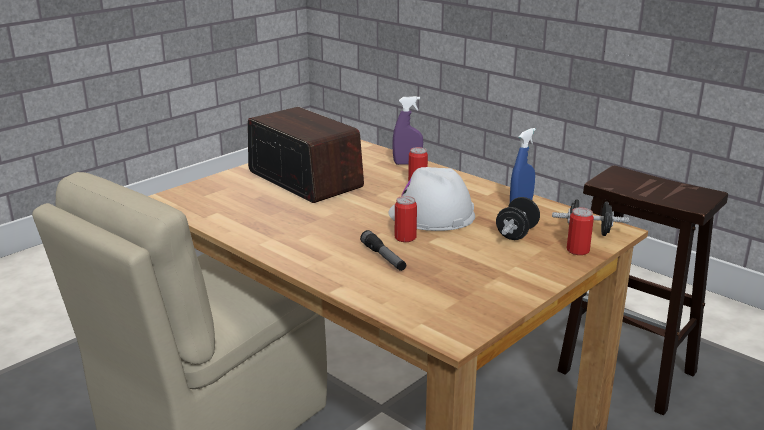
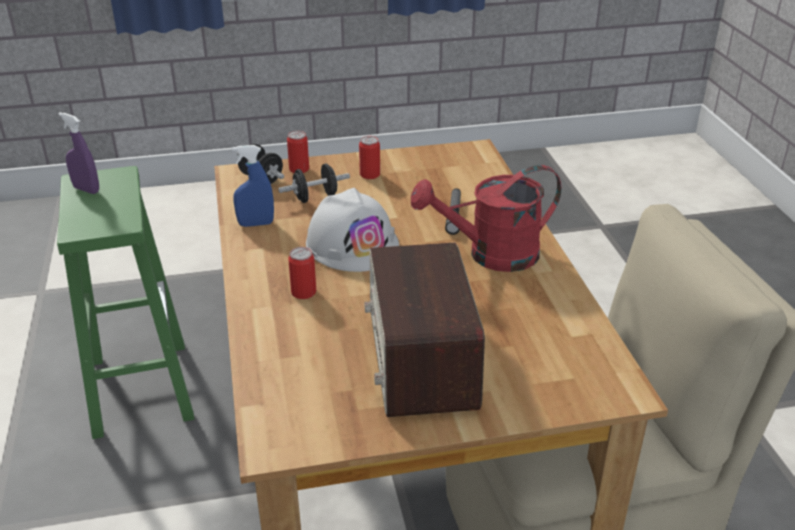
camera: 145 degrees left, 10 degrees up
(318, 239) = (491, 255): none -> red watering can
(405, 238) = (412, 228): can -> can (370, 174)
(407, 163) = (261, 335): purple spray bottle -> purple spray bottle (86, 189)
(629, 372) = (140, 387): brown stool -> green stool

